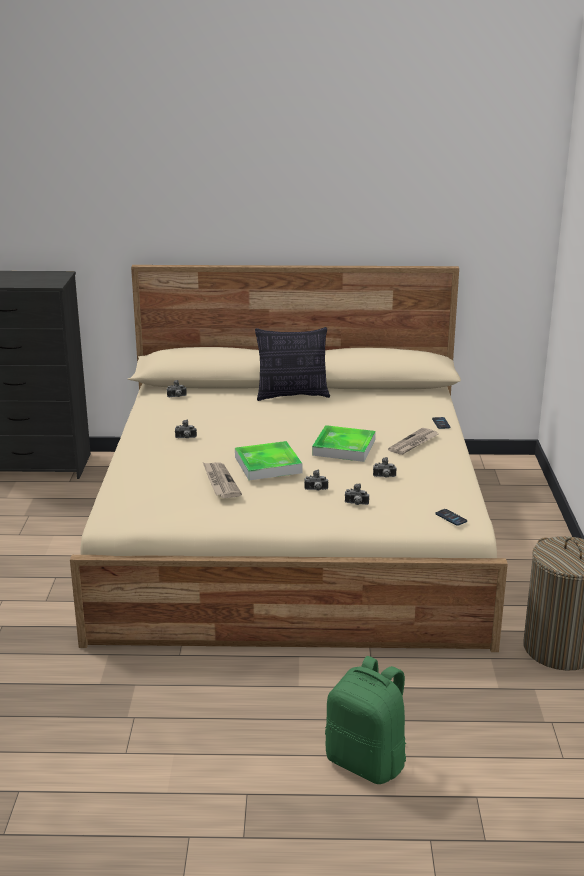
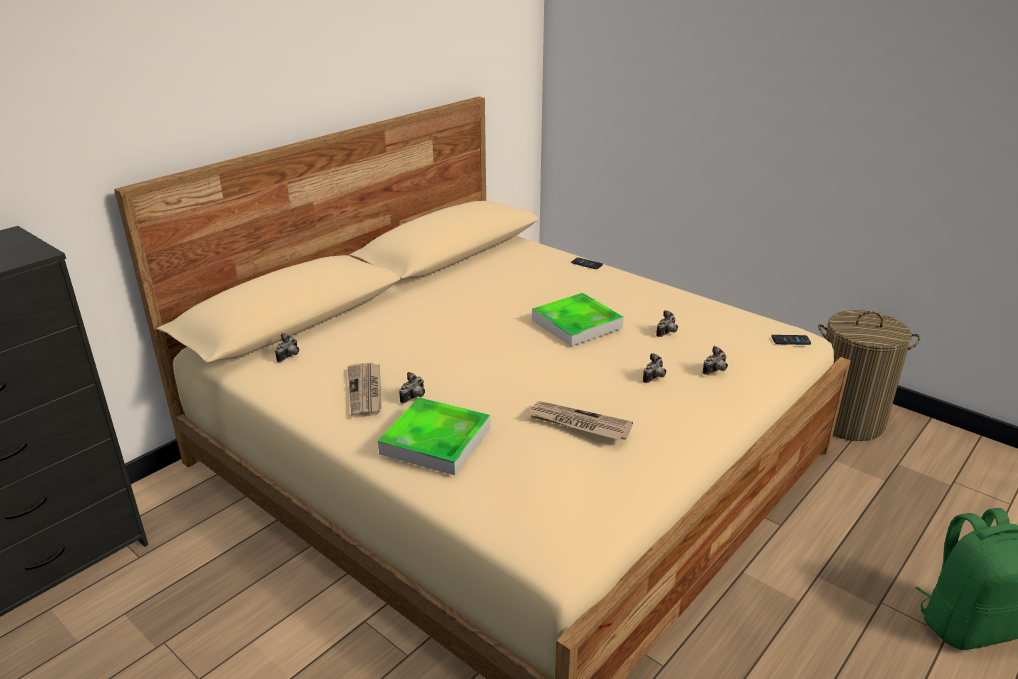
camera: 50 degrees left, 5 degrees up
(268, 465) = (568, 378): tray -> tray (436, 441)
(292, 395) = (408, 297): pillow -> none
(414, 443) = (613, 291): newspaper -> newspaper (366, 391)

